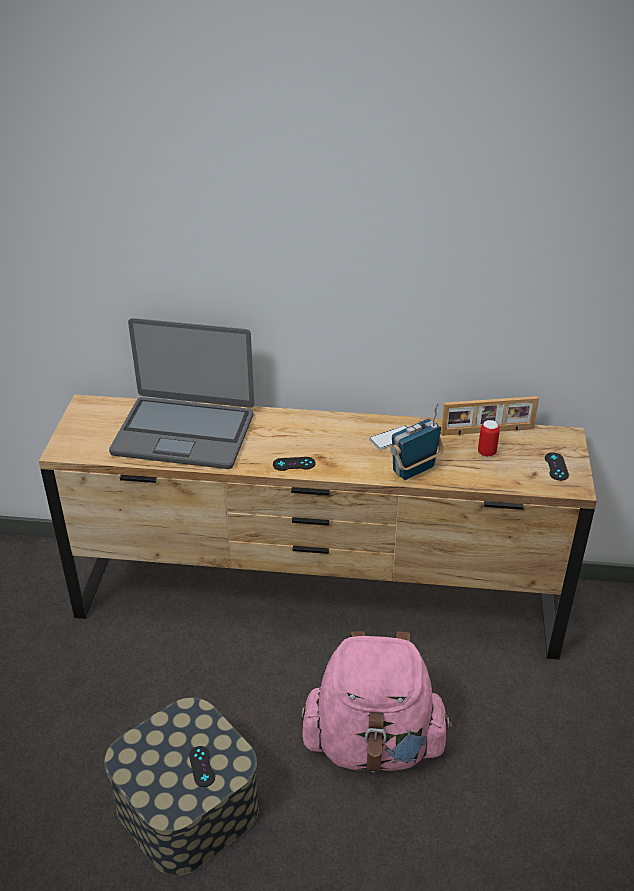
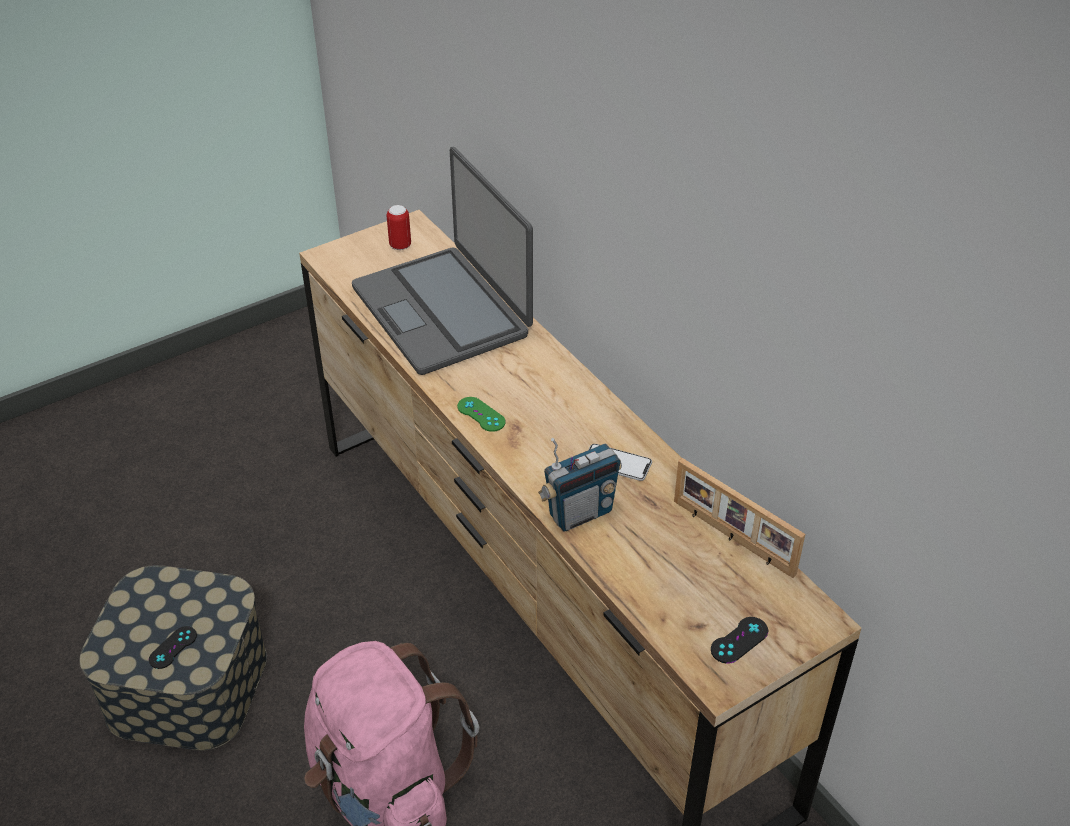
camera: 50 degrees right, 5 degrees up
(294, 464) = (481, 414): black game controller -> green game controller
(414, 470) = (580, 513): radio -> radio turned 135 degrees clockwise
(486, 453) = (688, 559): can -> can (400, 245)

